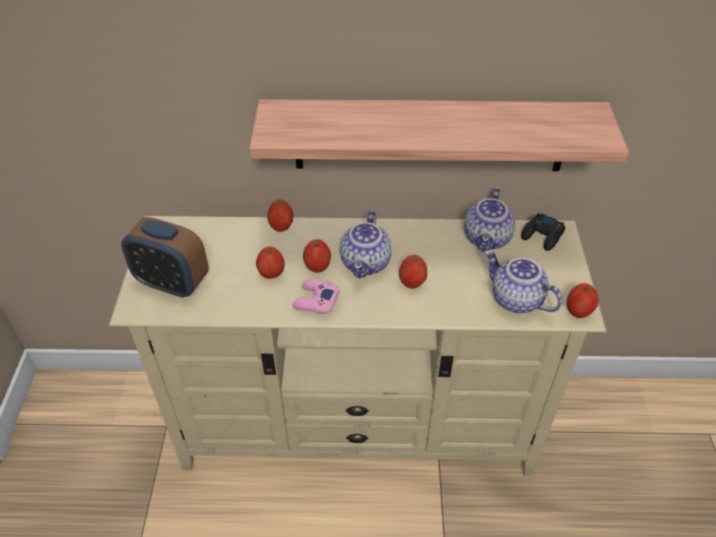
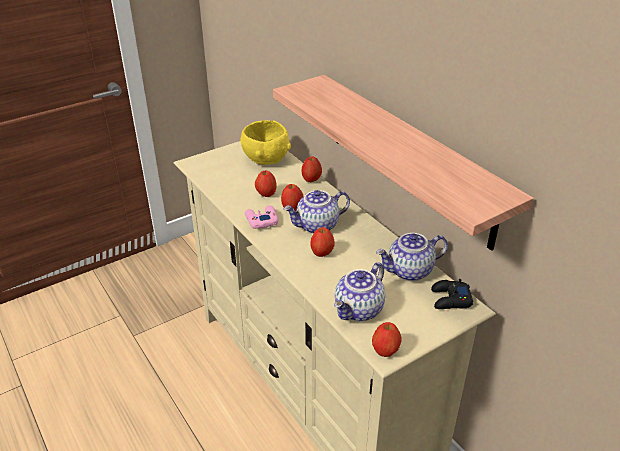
camera: 55 degrees right, 10 degrees down
(172, 283) = (222, 165): alarm clock -> none
(204, 242) = (266, 160): none -> yellow bowl
(515, 300) = (359, 310): teapot -> teapot turned 150 degrees counterclockwise

